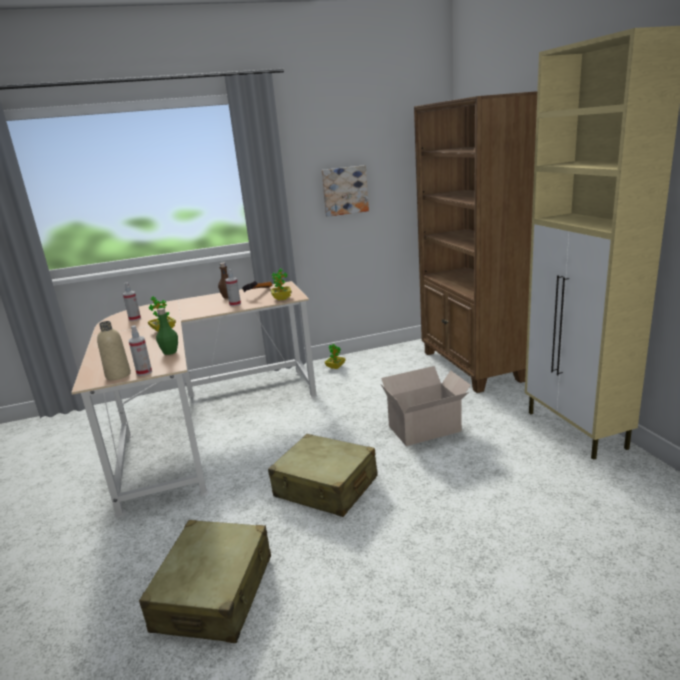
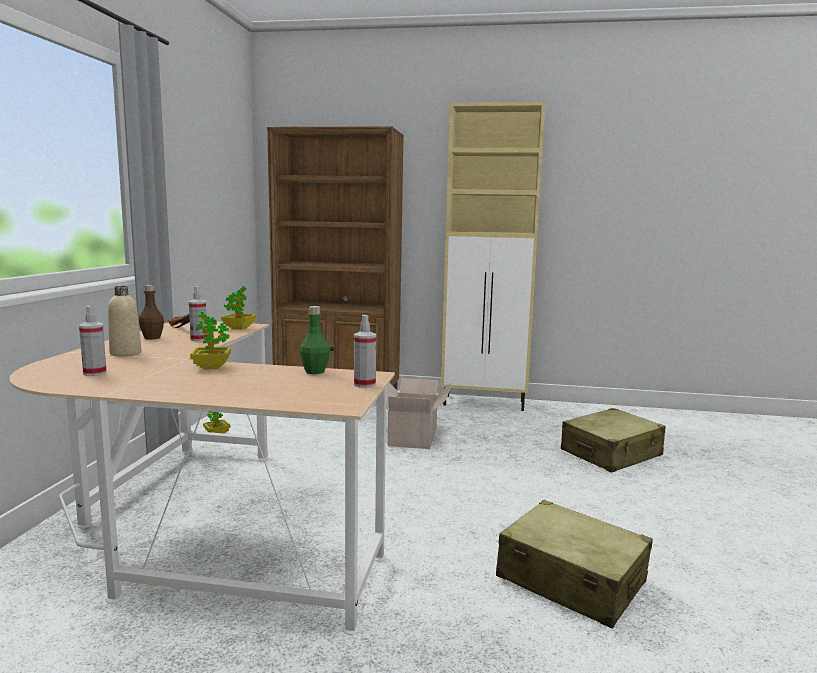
camera: 65 degrees left, 10 degrees down
(118, 375) = (347, 394): beige bottle -> beige bottle (125, 353)
(326, 487) = (453, 493): beige suitcase -> beige suitcase (611, 453)
(344, 190) = (194, 208): picture -> none

